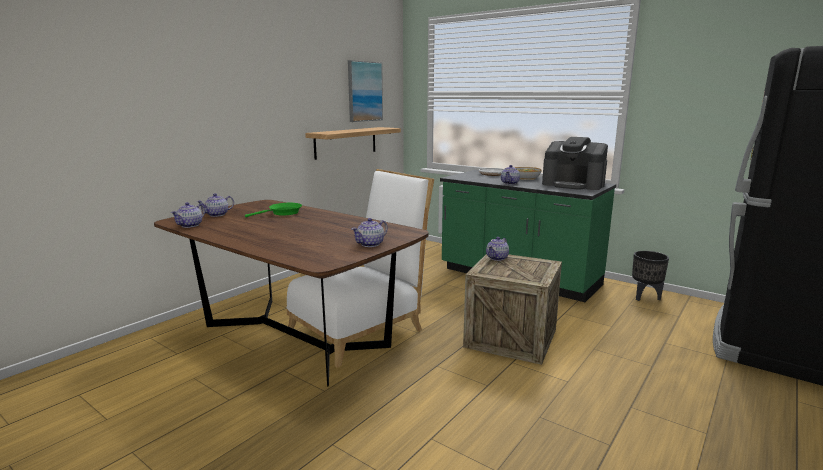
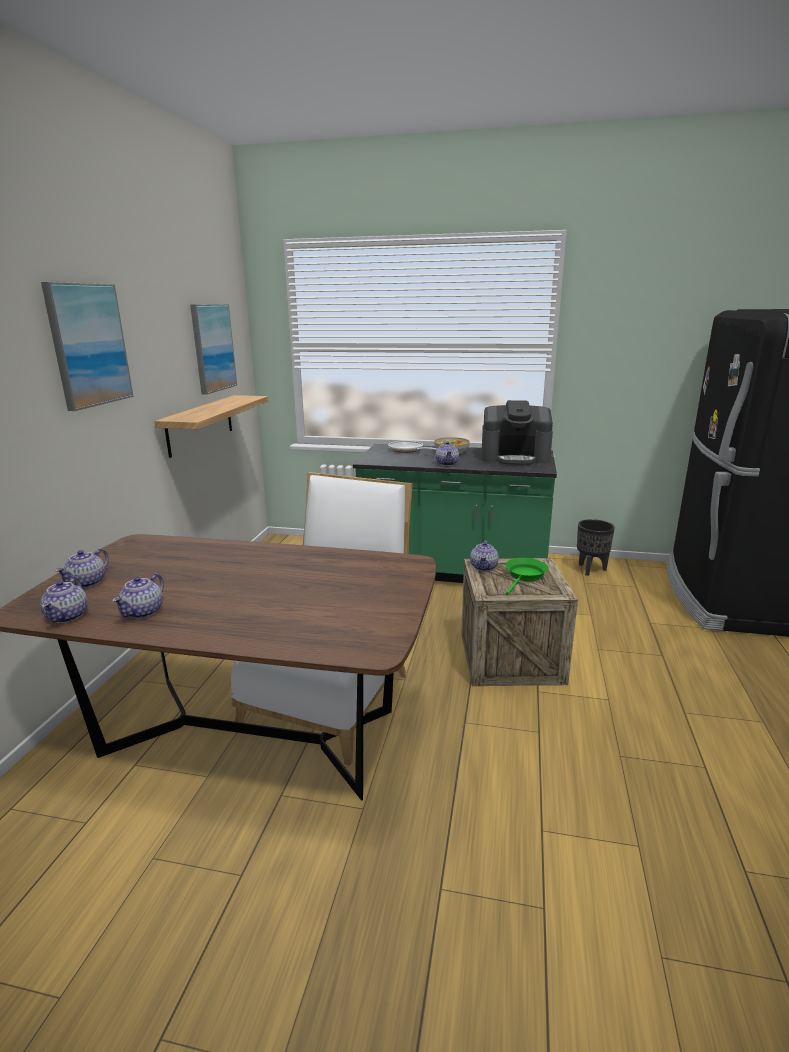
camera: 25 degrees left, 5 degrees up
(259, 77) = (88, 345): none -> picture
(282, 213) = (193, 559): green frying pan -> green frying pan (525, 576)
(370, 244) = (393, 597): teapot -> teapot (144, 612)

